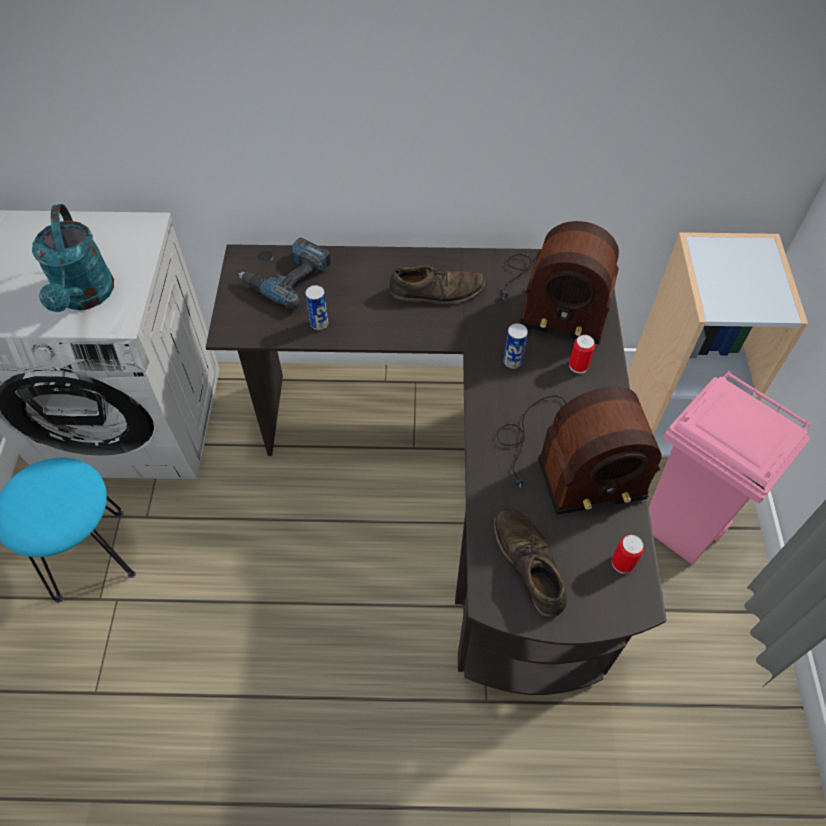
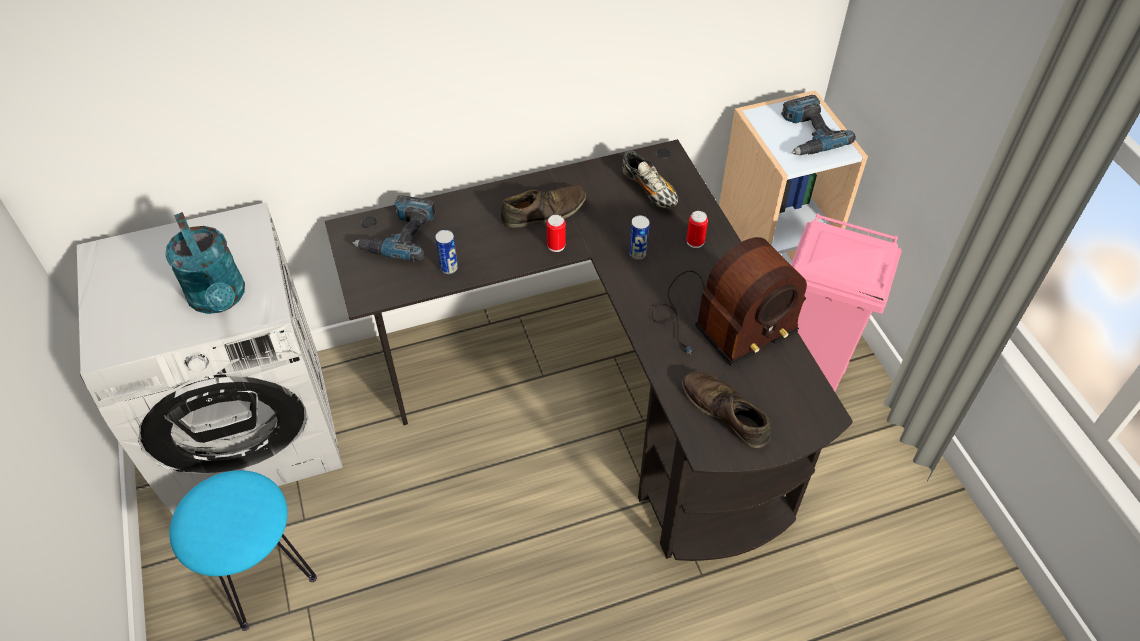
camera: 20 degrees left, 5 degrees down
(553, 297) = (649, 190): radio -> shoe
(622, 563) = (800, 388): can -> can (556, 245)
(748, 280) = (807, 134): none -> power drill

